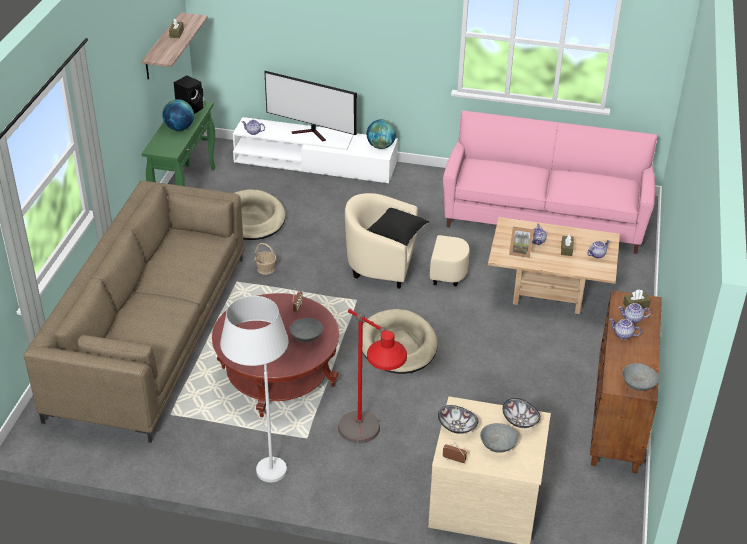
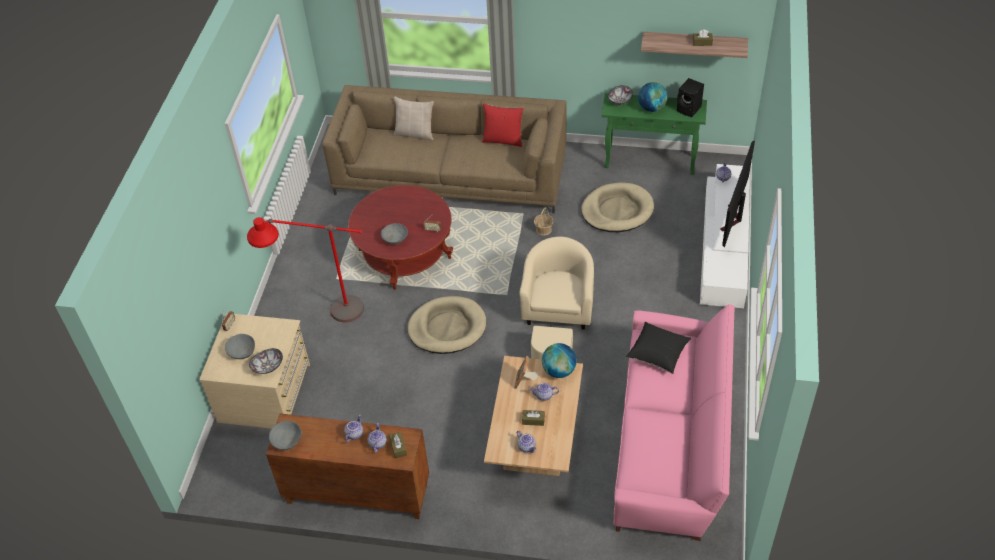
camera: 90 degrees right, 10 degrees up
(122, 316) = (415, 133): none -> beige pillow
(162, 247) = (503, 140): none -> red pillow
(262, 460) = (314, 256): white floor lamp -> none
(381, 146) = (726, 276): globe -> globe (559, 371)
(397, 234) = (558, 293): black pillow -> black pillow (658, 354)
(457, 426) = (264, 326): bowl -> bowl (620, 101)

